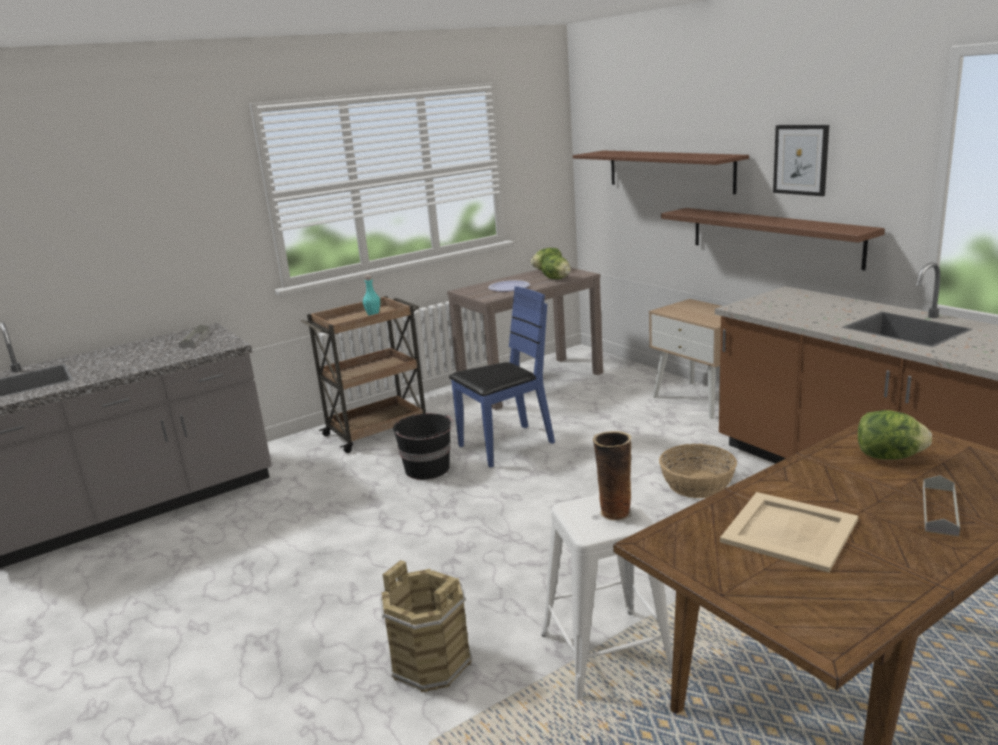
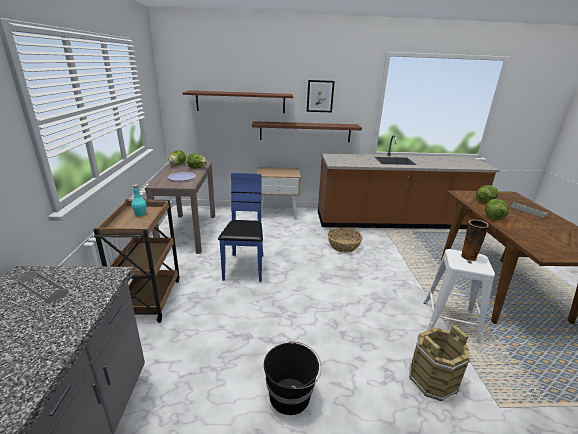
camera: 60 degrees left, 5 degrees up
(428, 469) = (233, 301): black bucket -> black bucket (290, 395)
(788, 477) = (493, 217): none -> lettuce
(790, 531) = (538, 232): beige tray -> none

